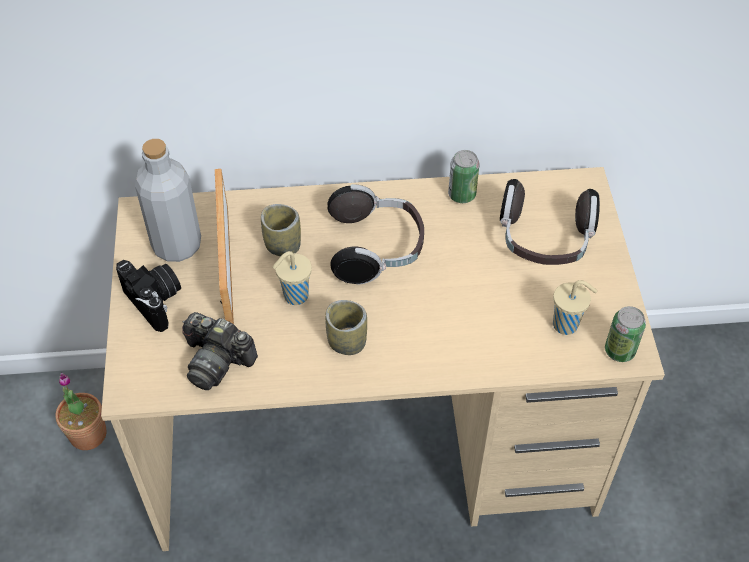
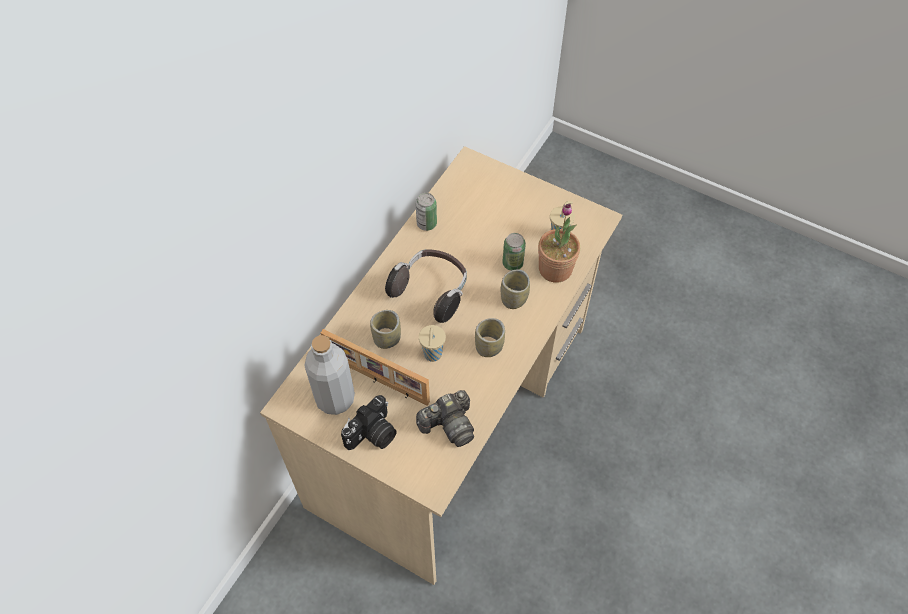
camera: 55 degrees left, 5 degrees up
(88, 434) = (306, 587): potted plant -> potted plant (555, 269)
(156, 301) = (373, 435): camera -> camera turned 135 degrees clockwise
(432, 330) = (514, 299): none -> cup
(544, 241) = (494, 207): headphones -> none
(619, 351) = (594, 223): can -> can (512, 263)

